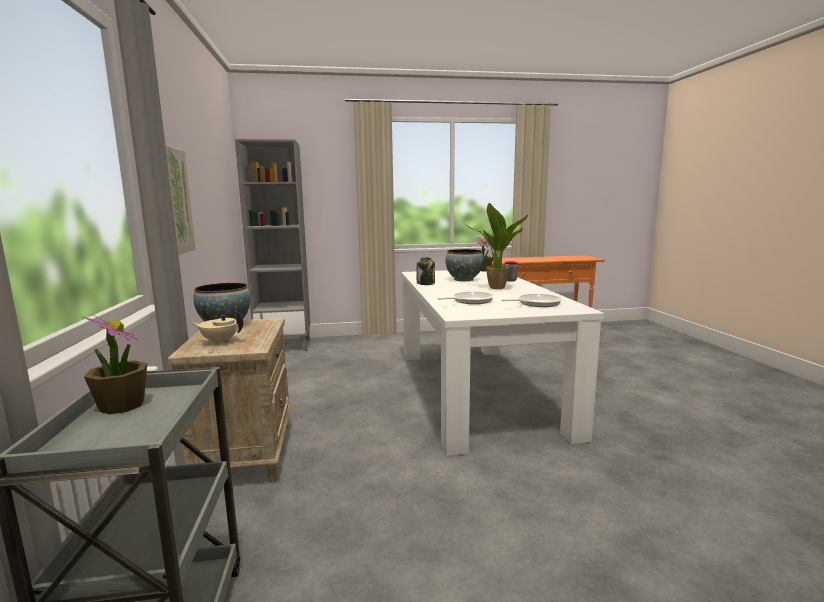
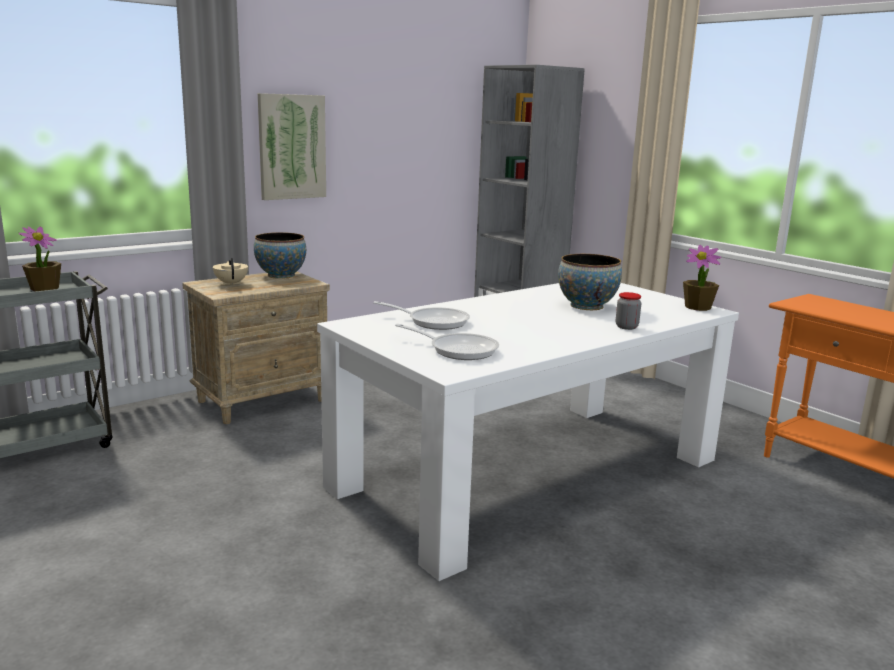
camera: 60 degrees right, 5 degrees up
(426, 283) = (523, 295): jar -> none
(499, 288) = (545, 326): potted plant -> none

